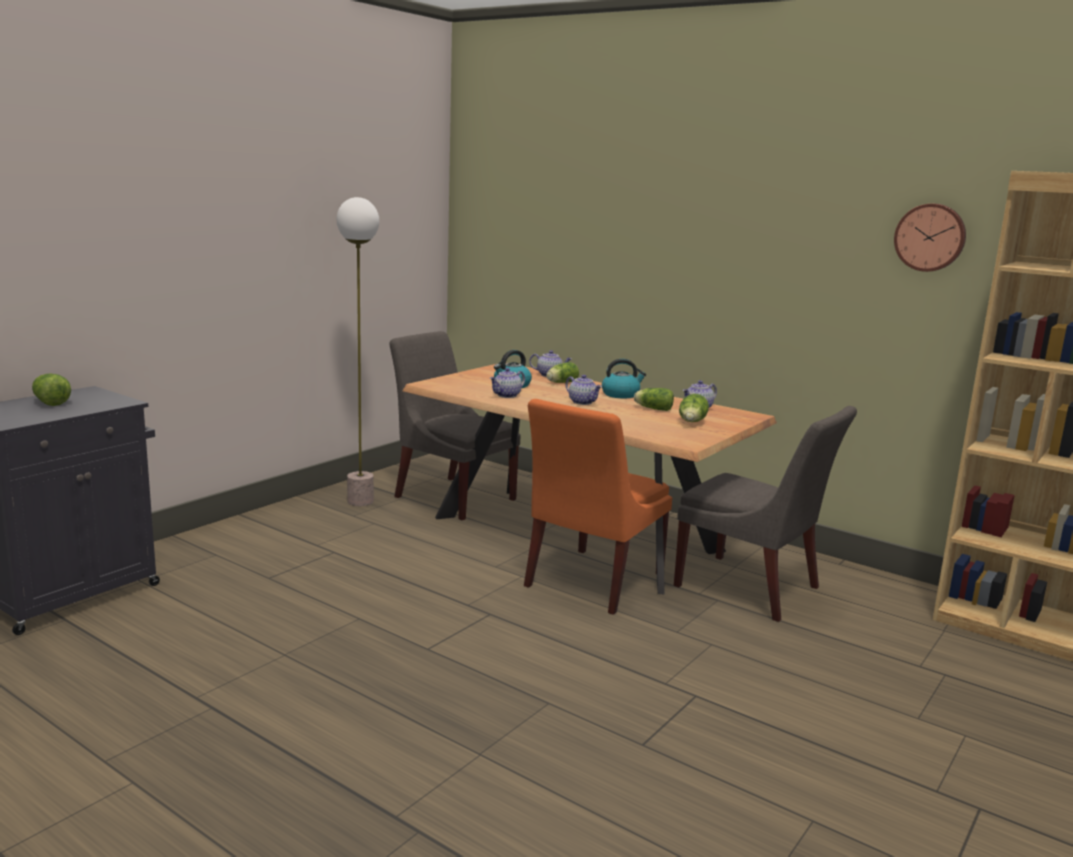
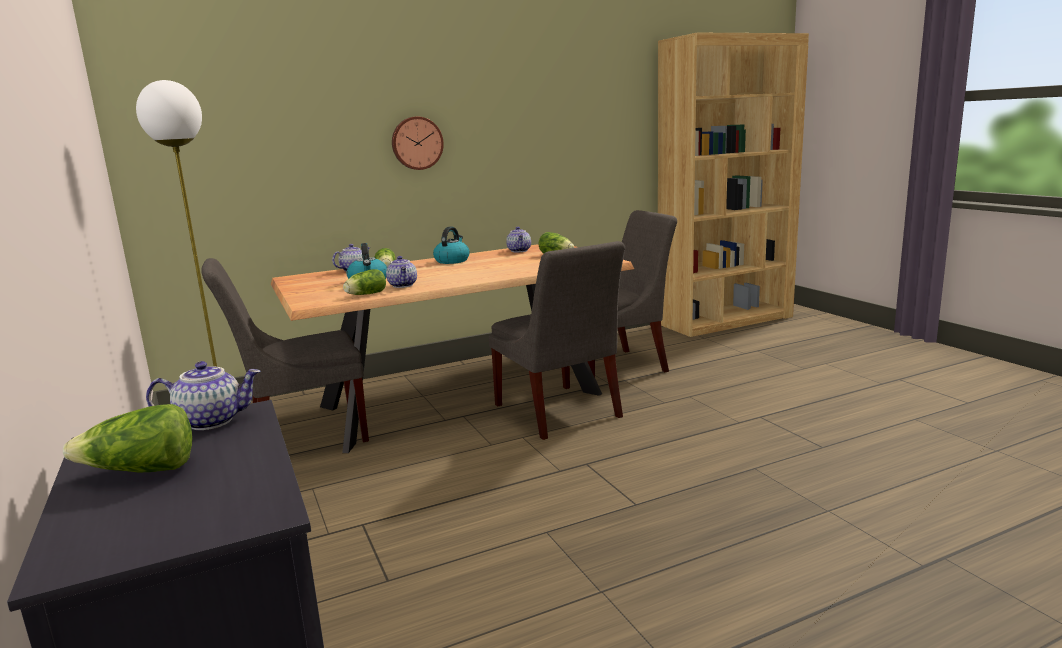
camera: 60 degrees left, 0 degrees up
(583, 402) = (461, 270): teapot -> teapot (212, 421)
(590, 582) = (559, 413): orange chair -> grey chair
(652, 408) = (505, 258): lettuce -> lettuce (365, 294)
(930, 237) = (610, 90): wall clock -> wall clock (417, 143)

